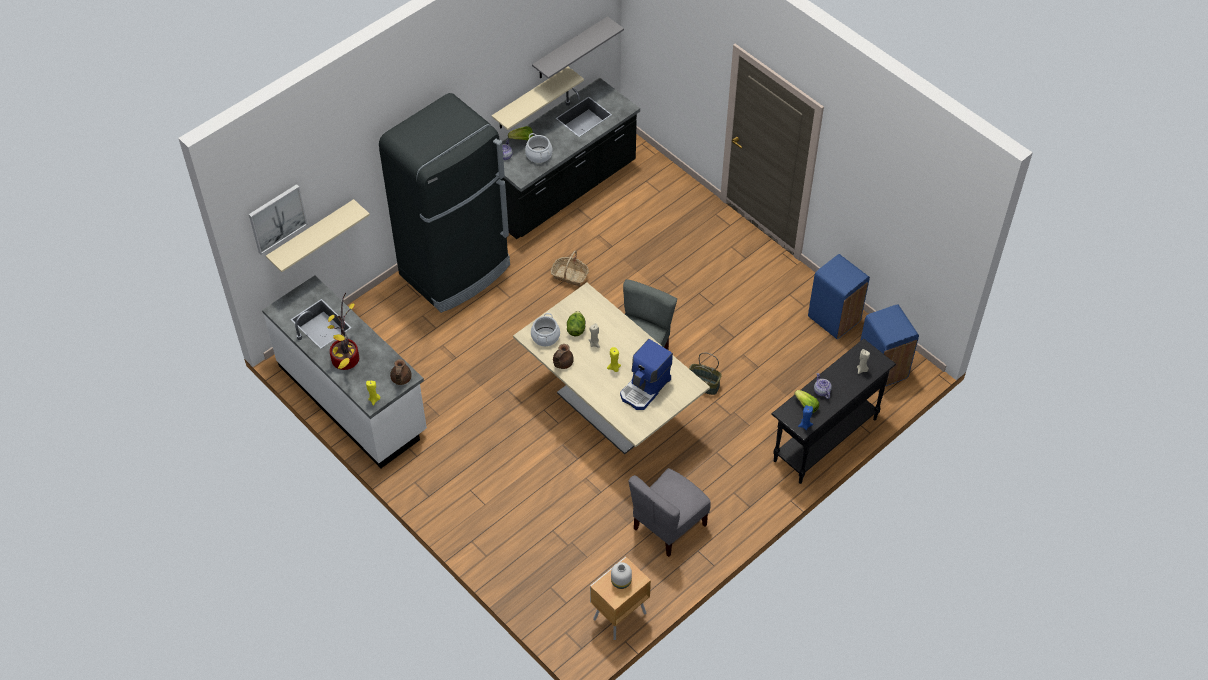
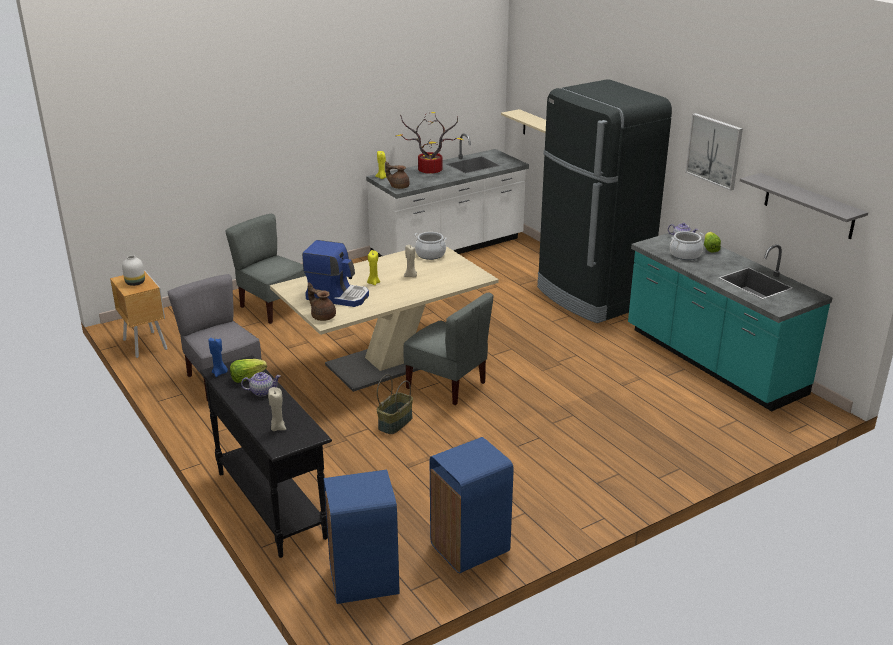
camera: 100 degrees right, 25 degrees down
(277, 218) = (532, 79): picture -> picture (714, 151)
(520, 528) = (273, 307): none -> grey chair
(530, 99) = (748, 223): beige shelf -> none
(562, 363) = (393, 259): brown teapot -> brown teapot (323, 316)
(563, 190) = (712, 362): black counter -> turquoise counter
(569, 275) = (578, 355): basket -> none
(576, 329) = (434, 269): lettuce -> none
(645, 388) = (338, 296): coffee machine -> coffee machine turned 150 degrees clockwise

